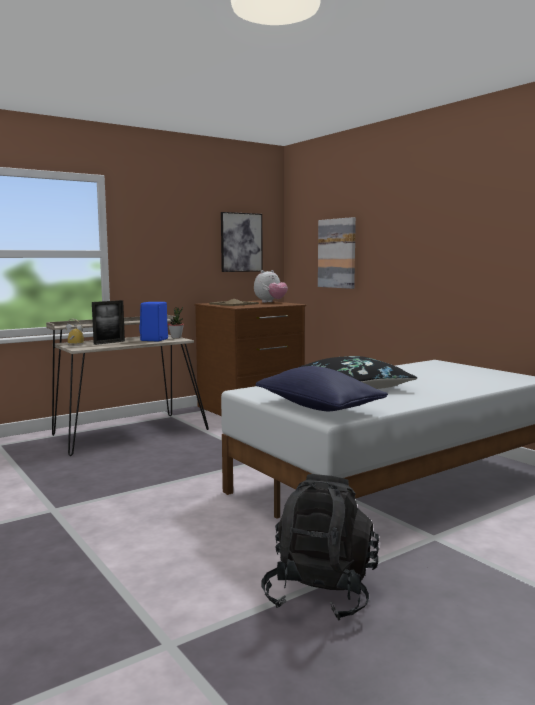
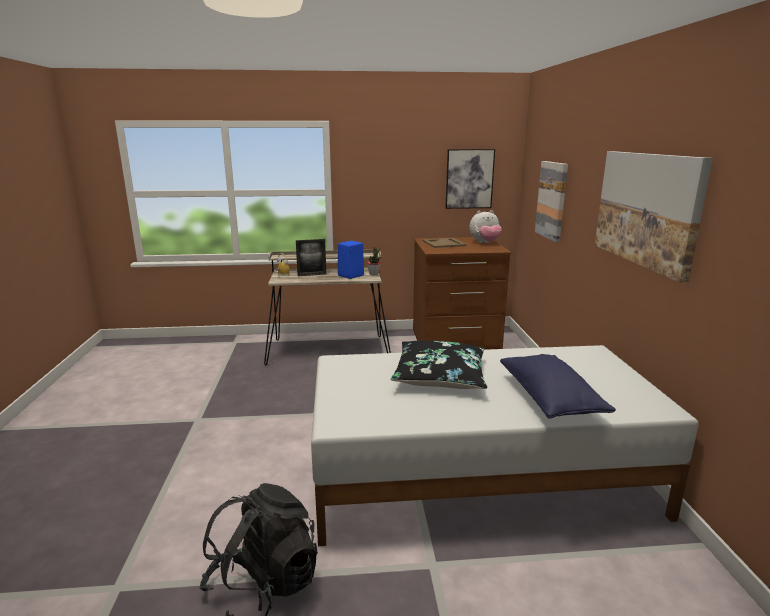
camera: 30 degrees right, 10 degrees up
(318, 407) = (352, 403): blue pillow -> blue pillow (550, 399)
(464, 235) = (647, 209): none -> picture

